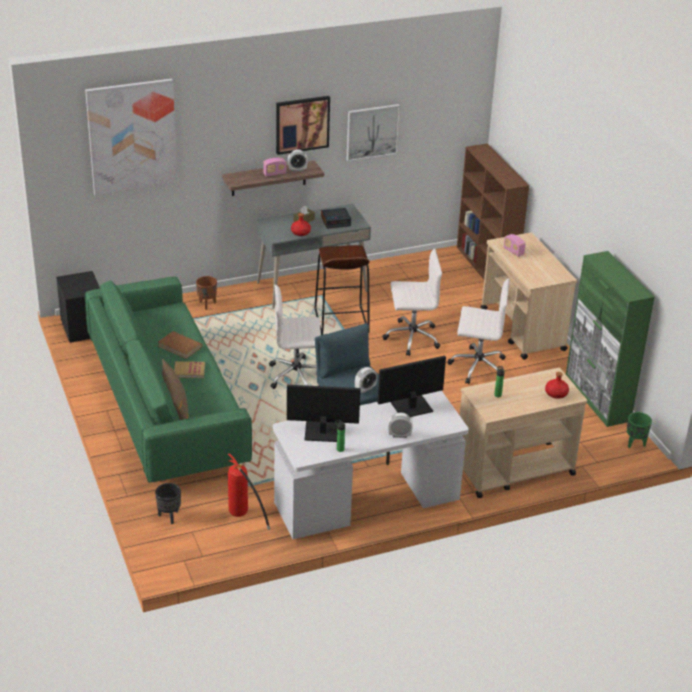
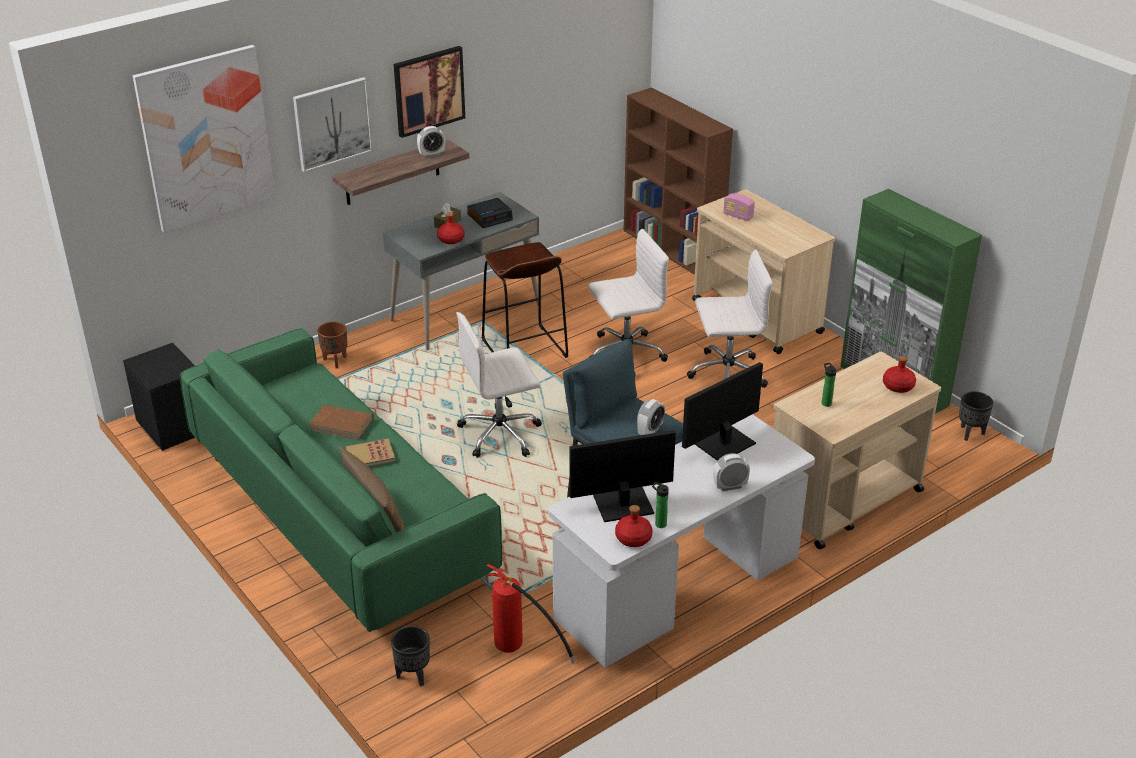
camera: 15 degrees left, 0 degrees up
(274, 174) = (404, 164): radio -> none
(317, 454) = (633, 538): none -> red bottle
(372, 132) = (515, 90): picture -> picture (332, 124)
(635, 443) = (971, 433): green planter -> black planter

